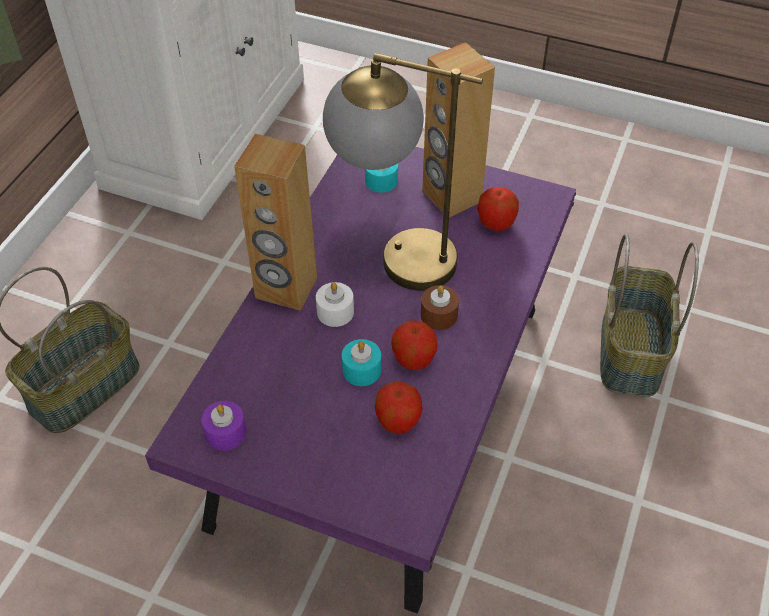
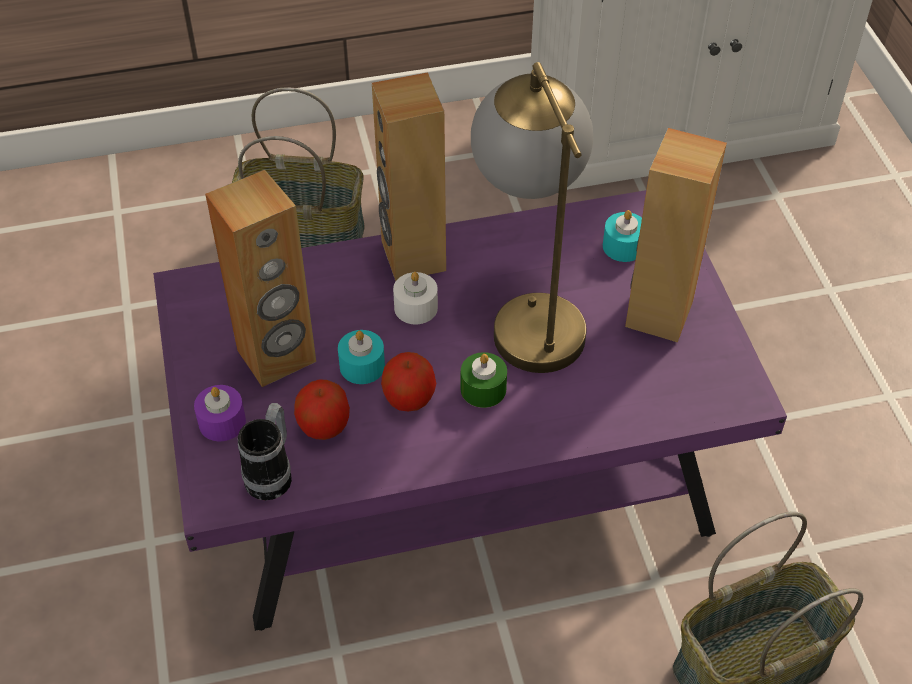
camera: 55 degrees right, 0 degrees up
(225, 432) = (215, 310): purple candle -> purple candle (222, 422)
(308, 416) = (277, 356): none -> brown speaker
(416, 474) = (272, 473): none -> mug
(439, 315) = (483, 389): brown candle -> green candle
(496, 223) = (657, 370): apple -> none

